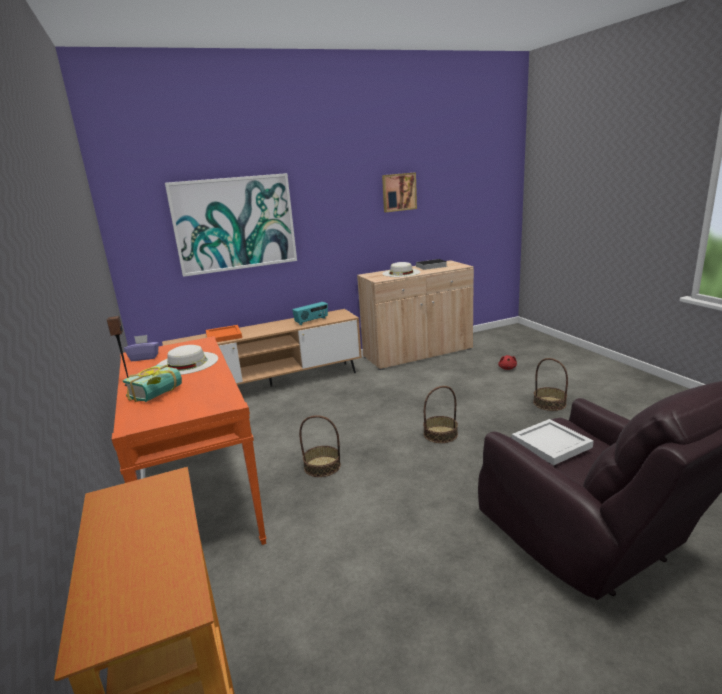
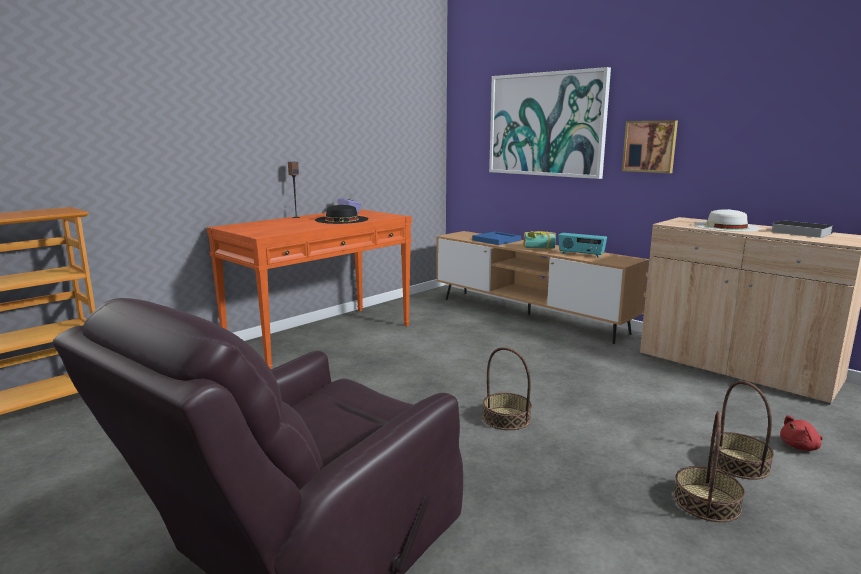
camera: 65 degrees right, 5 degrees down
(159, 394) = (278, 223): book -> book (539, 249)
(187, 363) = (342, 219): white hat -> black hat
(224, 336) = (496, 240): orange tray -> blue tray
(322, 466) = (391, 368): basket -> basket (739, 463)
(398, 192) = (782, 100): picture -> picture (650, 146)
(552, 444) = (349, 408): white tray -> none

